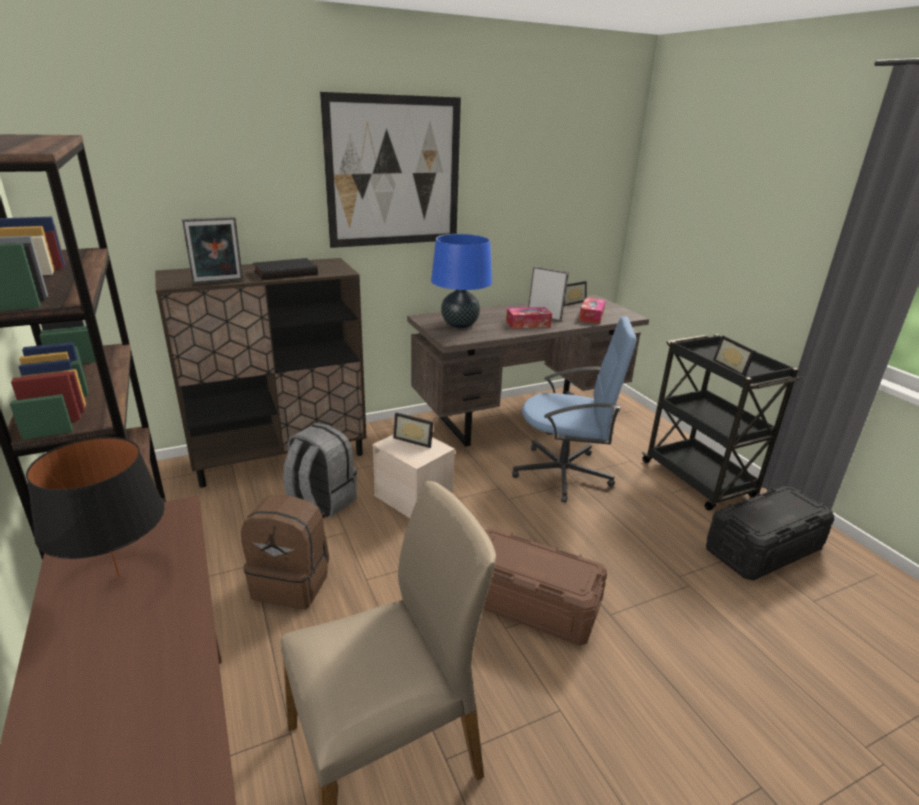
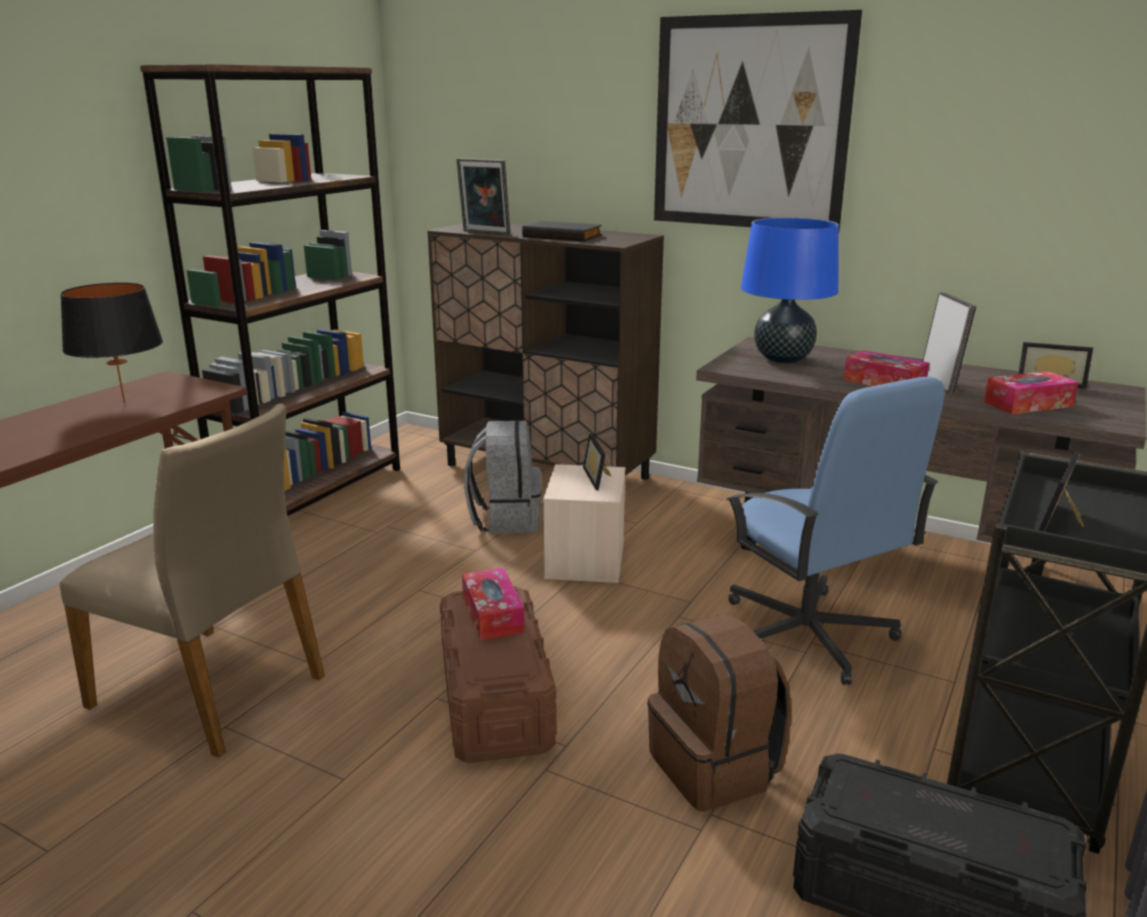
camera: 55 degrees right, 5 degrees down
(292, 583) = (373, 558): brown backpack -> brown backpack (716, 767)
(516, 553) = (492, 615): none -> tissue box

